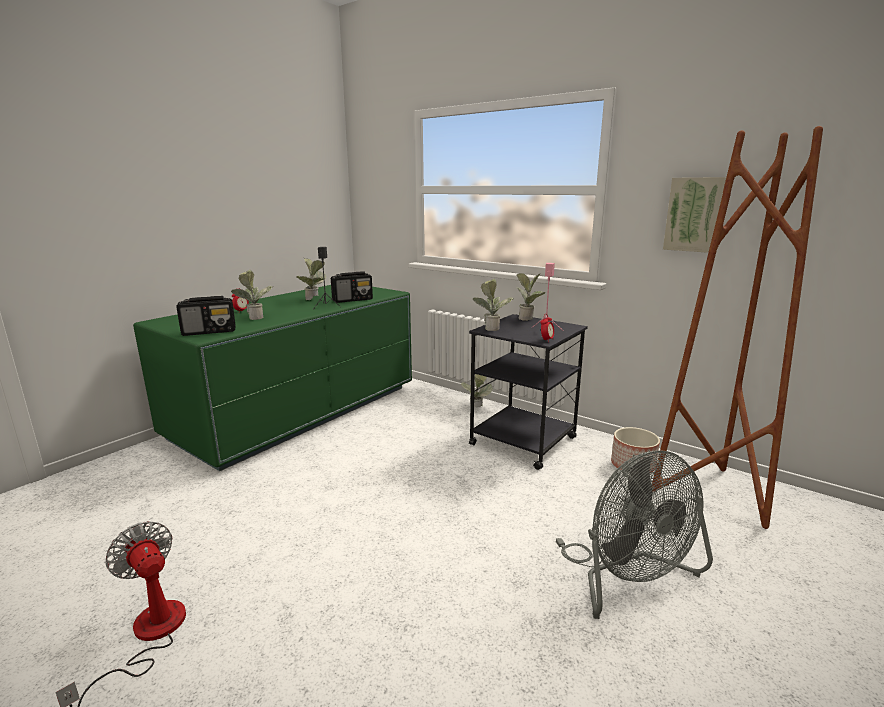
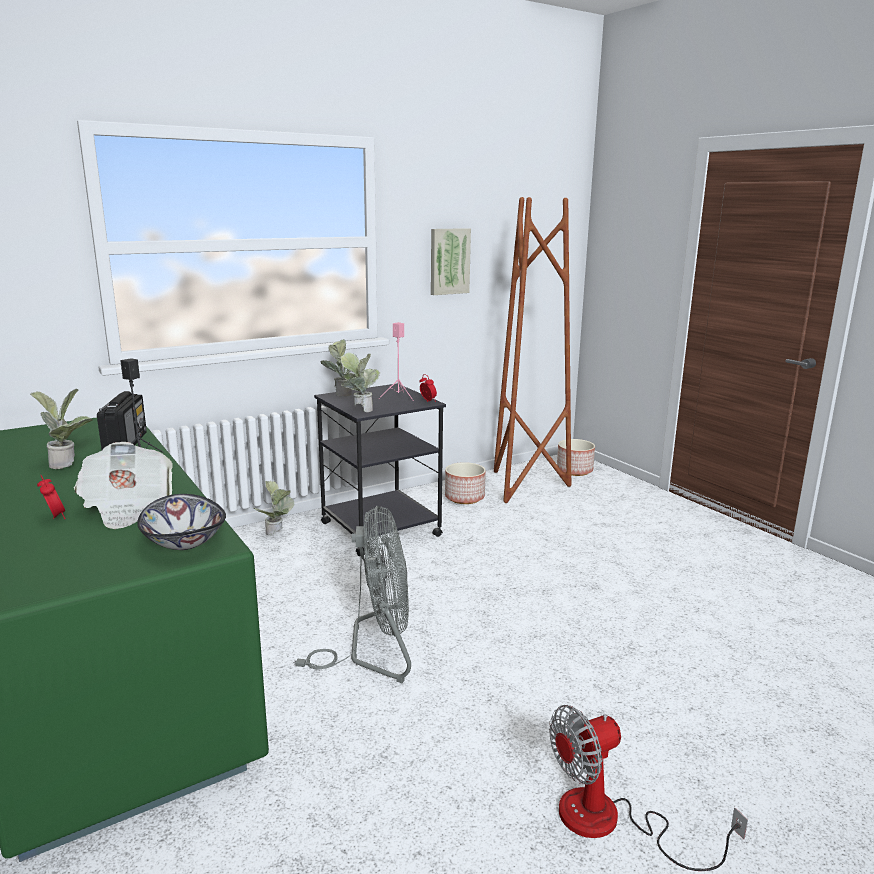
camera: 70 degrees left, 0 degrees up
(210, 332) = (183, 542): radio -> bowl
(254, 317) = (128, 508): potted plant -> newspaper
(625, 578) = (602, 545): grey fan -> grey fan (373, 645)
(826, 526) = (574, 470): none -> planter

